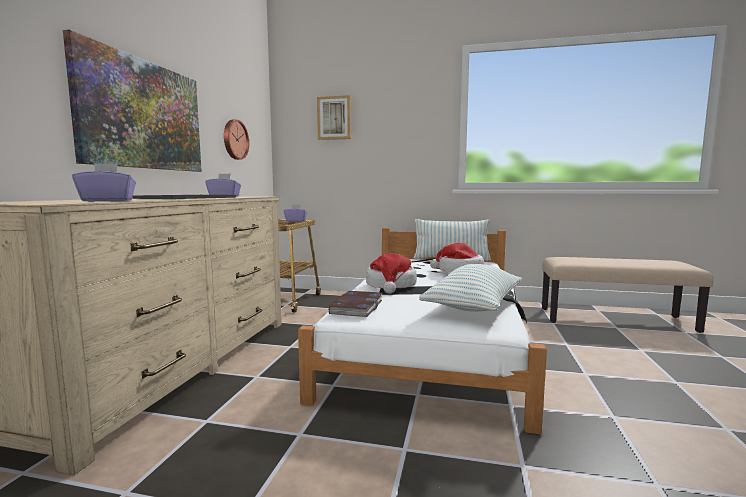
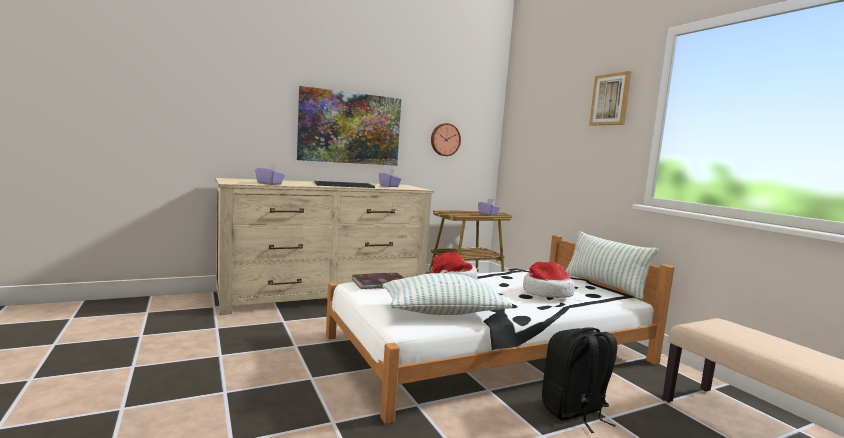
camera: 50 degrees right, 0 degrees up
(334, 118) = (544, 117): picture -> picture (610, 99)
(555, 351) = (574, 412): none -> black backpack

